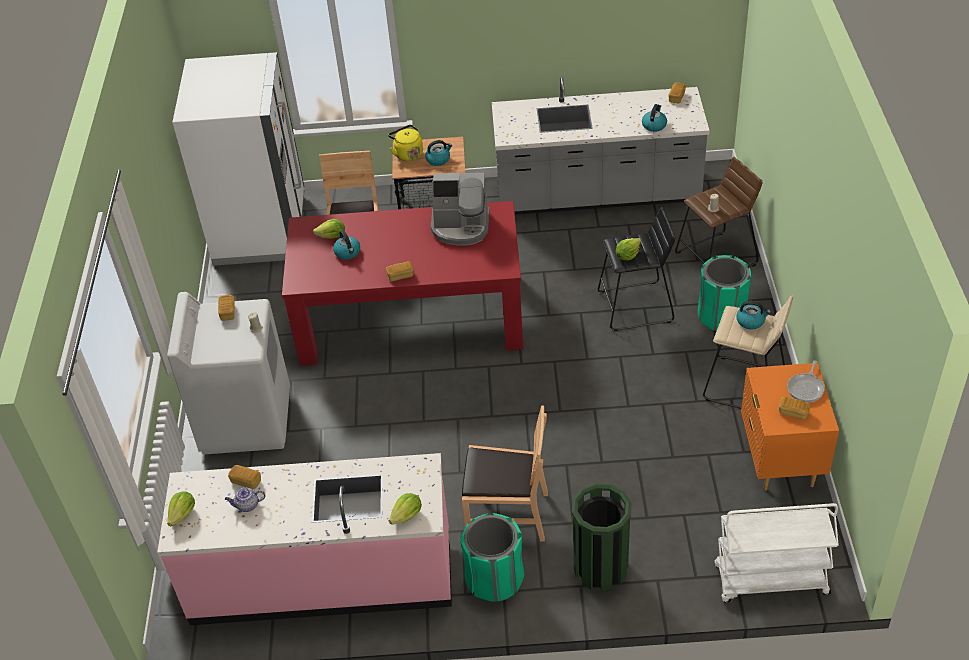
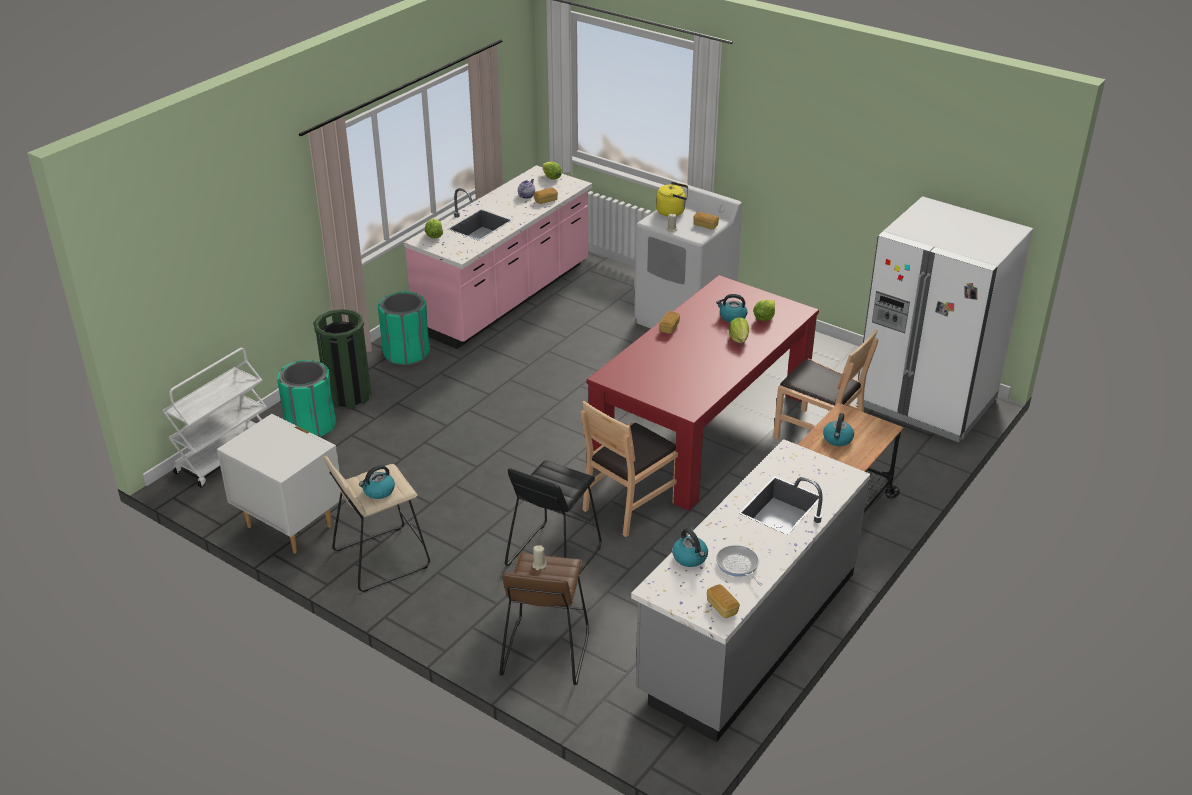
camera: 125 degrees right, 10 degrees down
(407, 154) = (869, 426): yellow kettle -> yellow kettle (672, 211)
(461, 227) = (693, 380): coffee machine -> none
(507, 515) = (445, 380): brown chair -> brown chair (630, 505)
(627, 255) = (551, 474): lettuce -> lettuce (739, 339)
(721, 316) = (469, 601): green trash can -> green trash can (310, 426)
(780, 462) = (290, 525): orange nightstand -> white nightstand
(793, 412) = (264, 438): bread -> none
(806, 388) = (271, 459): frying pan -> frying pan (738, 565)

